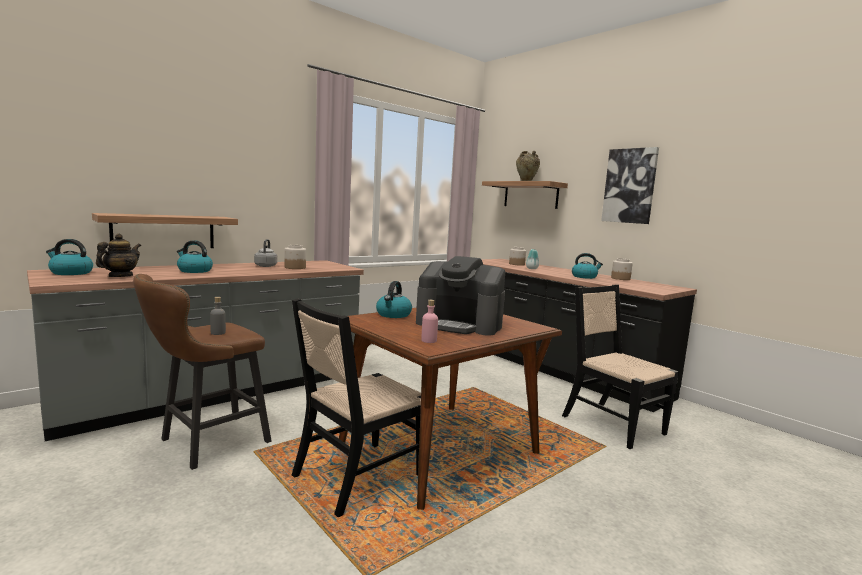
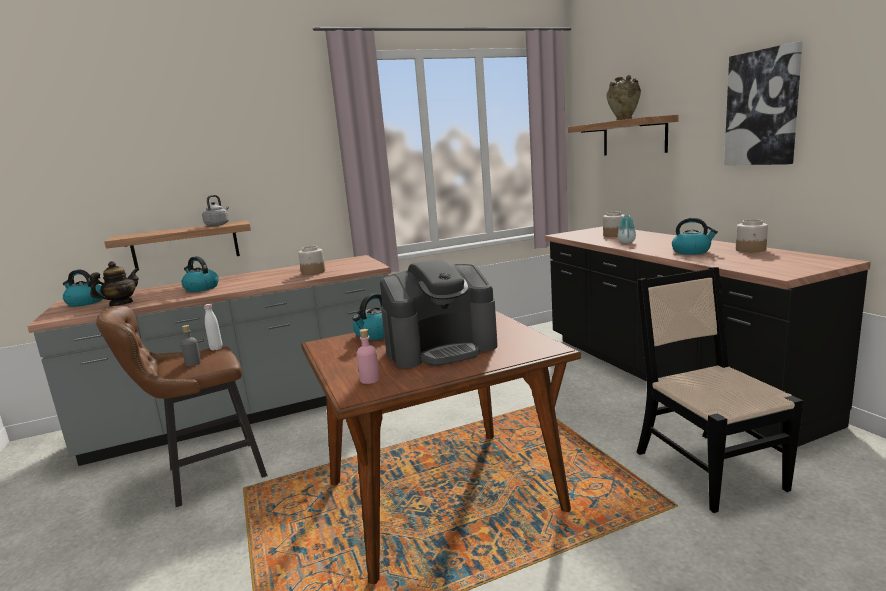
camera: 20 degrees right, 5 degrees up
(228, 323) = (216, 348): none -> white bottle
(266, 266) = (285, 272): grey kettle -> grey kettle (218, 225)
(358, 477) = (329, 530): chair -> none
(460, 324) = (441, 348): coffee machine -> coffee machine turned 60 degrees counterclockwise

